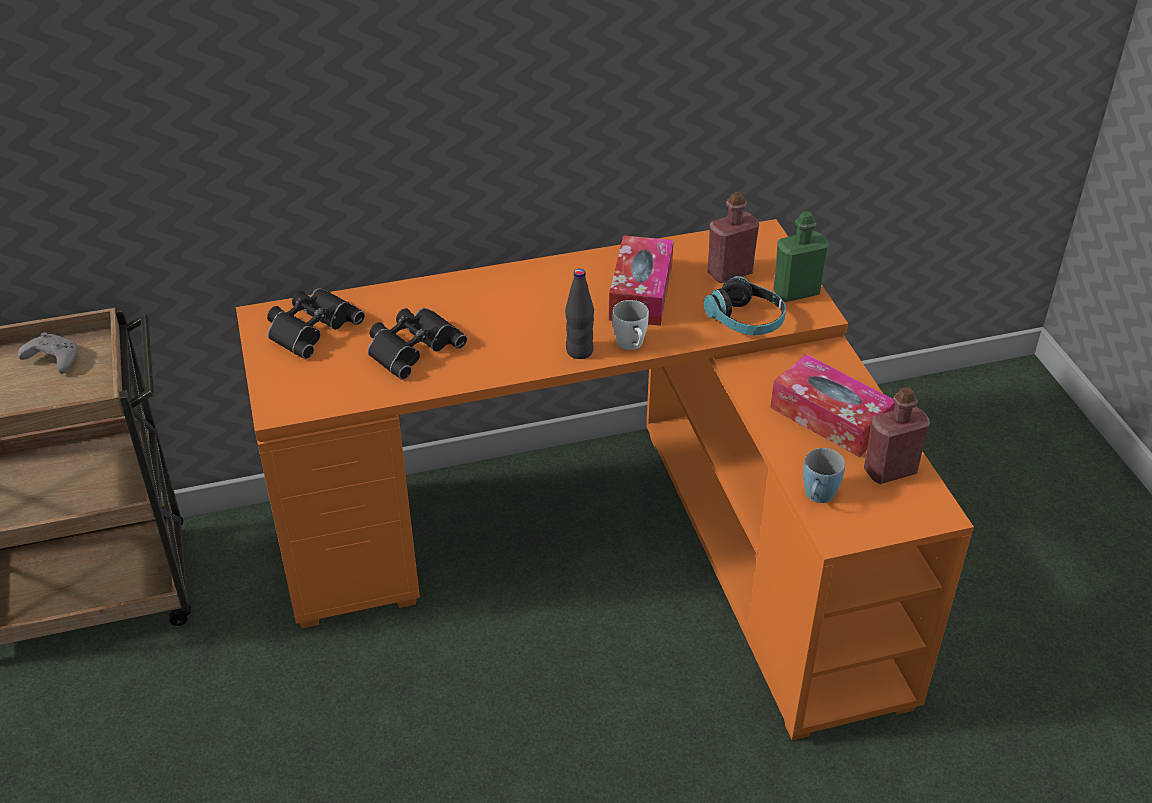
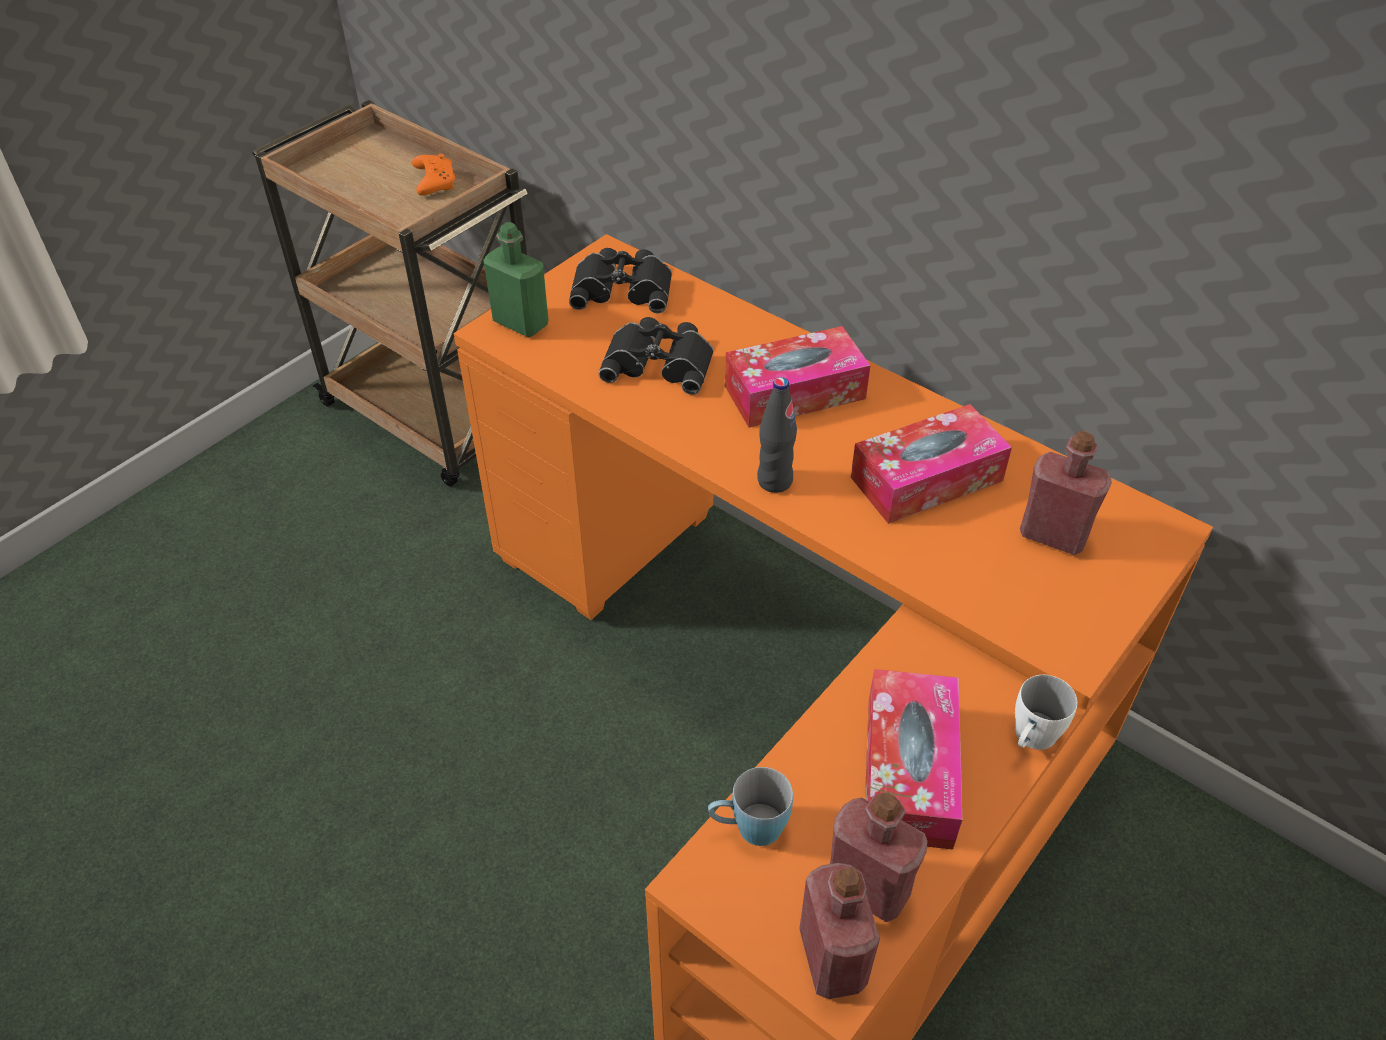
camera: 55 degrees right, 5 degrees up
(52, 360) = (434, 182): grey game controller -> orange game controller
(510, 304) = (794, 392): none -> tissue box
(632, 346) = (827, 517): white mug -> white mug (1031, 740)
(745, 320) = (981, 593): headphones -> none
(796, 292) = (1089, 615): green bottle -> green bottle (521, 323)
(922, 506) = (832, 958): none -> red bottle

